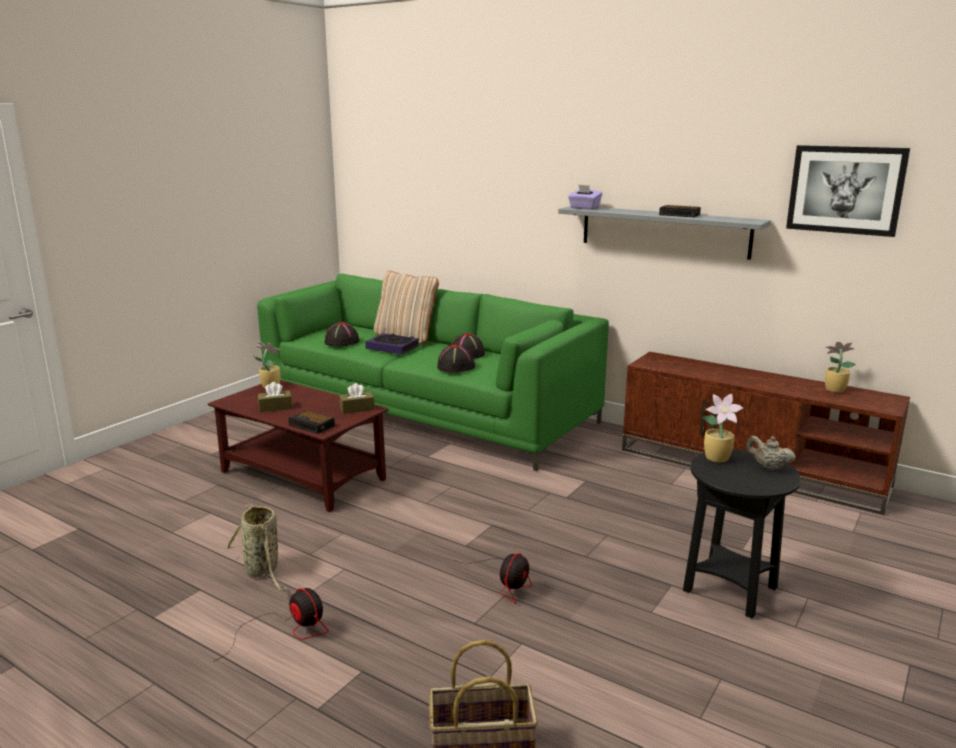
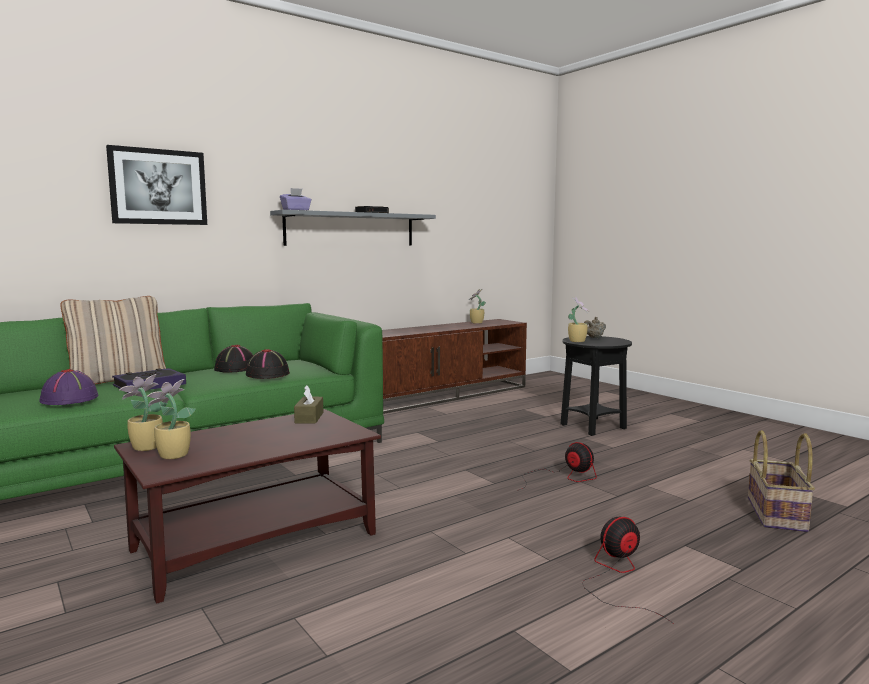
camera: 70 degrees left, 10 degrees down
(256, 396) = (172, 456): none -> potted plant
(262, 570) = (488, 583): basket -> none
(275, 407) = (241, 448): brown tissue box -> none
(312, 425) = (335, 436): alarm clock -> none
(341, 342) = (70, 399): black hat -> purple hat
(845, 190) = (455, 194): picture -> picture (158, 187)

